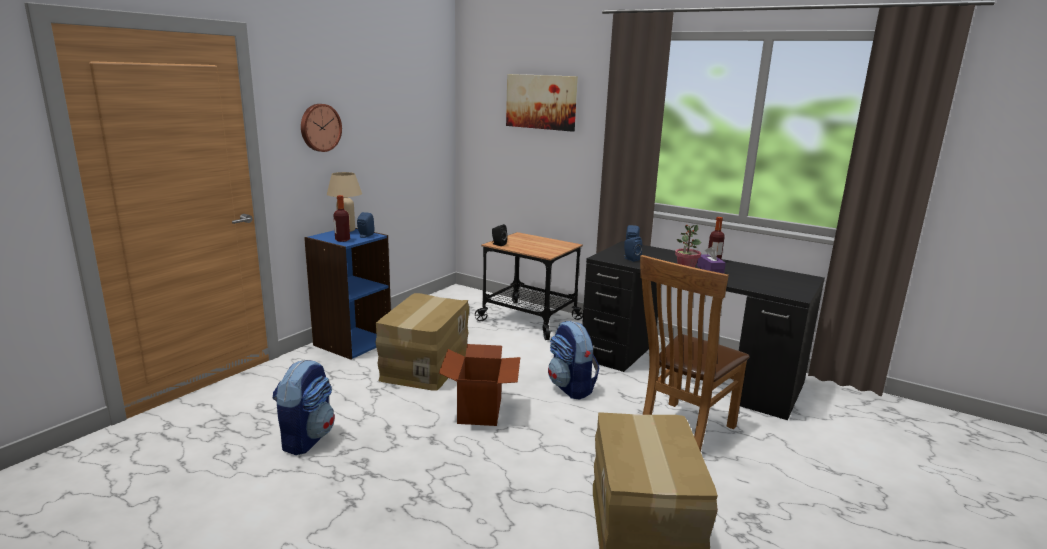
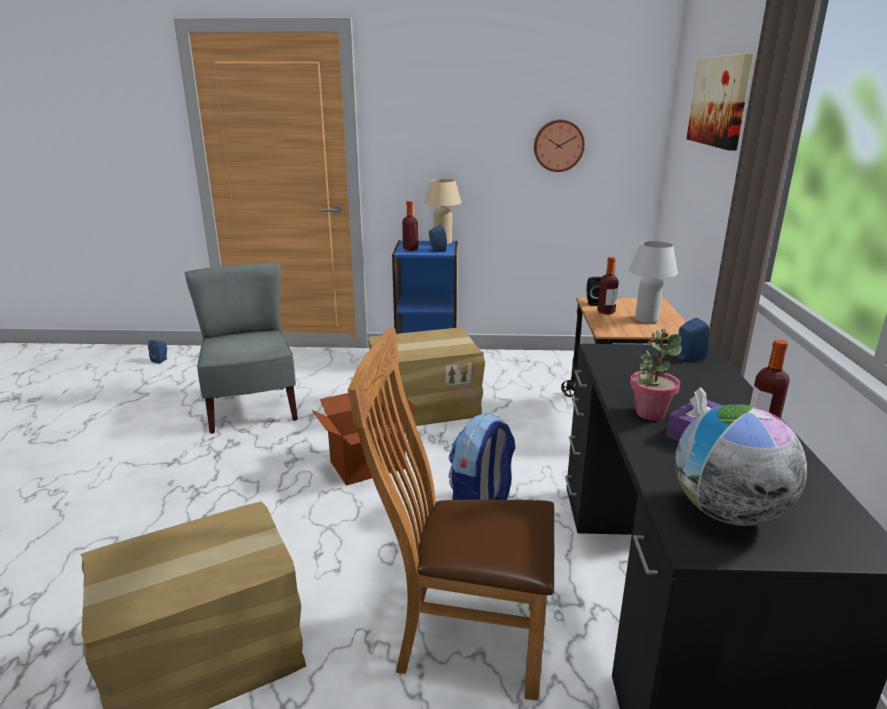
camera: 60 degrees right, 5 degrees up
(306, 438) = (252, 408): backpack -> grey chair
(319, 127) = (432, 128): wall clock -> wall clock (558, 145)
(517, 246) = (606, 312): none -> bottle
(543, 244) = (646, 320): none -> white table lamp
(630, 259) = (630, 367): blue speaker -> blue speaker (161, 360)
(777, 285) = (727, 513): none -> globe

